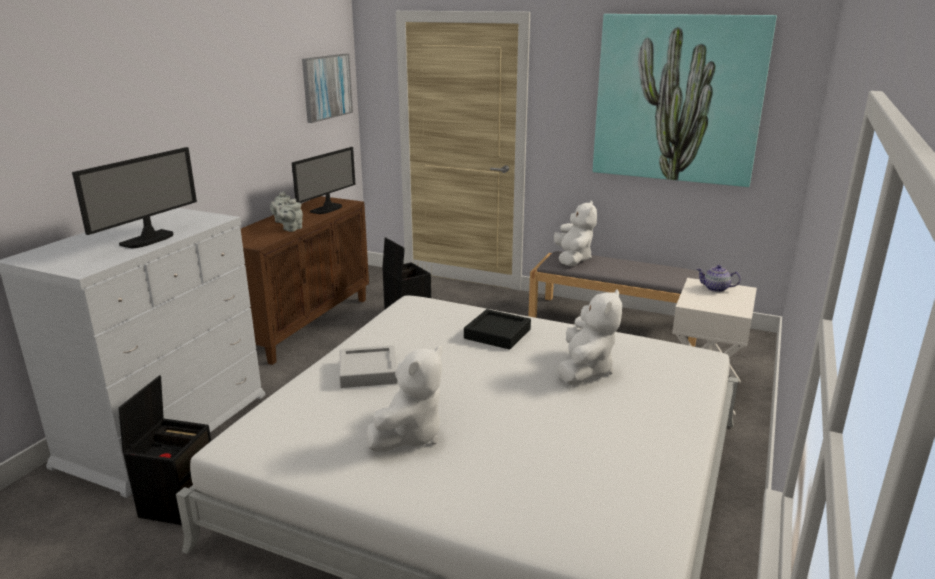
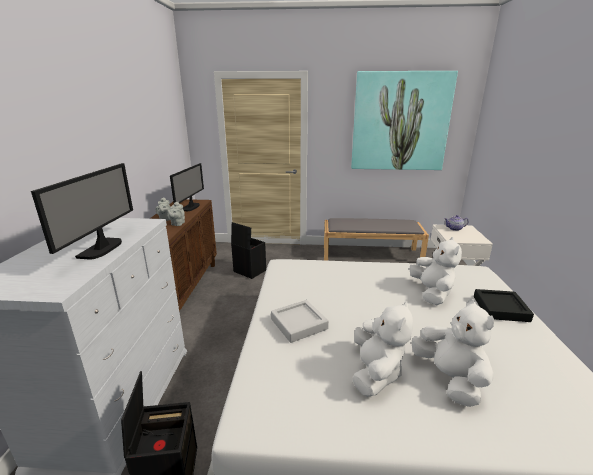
camera: 20 degrees left, 0 degrees up
(326, 87) = (172, 123): picture -> none
(497, 334) = (357, 277): black tray -> black tray (500, 309)
(573, 259) = (345, 222): white plush toy -> white plush toy (449, 378)

